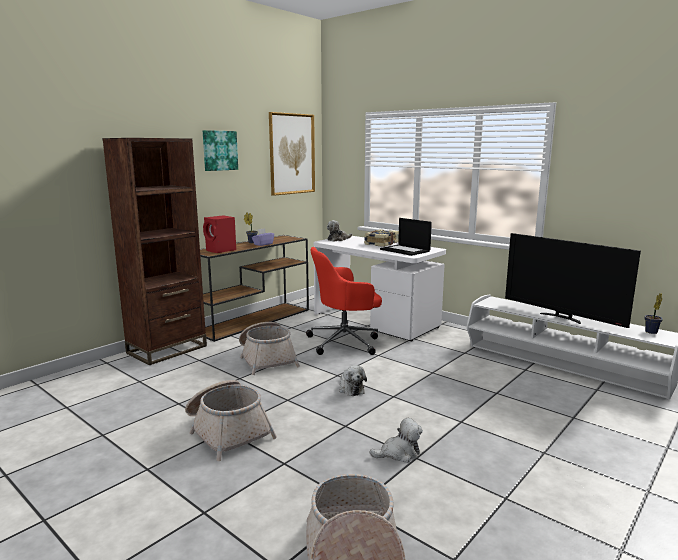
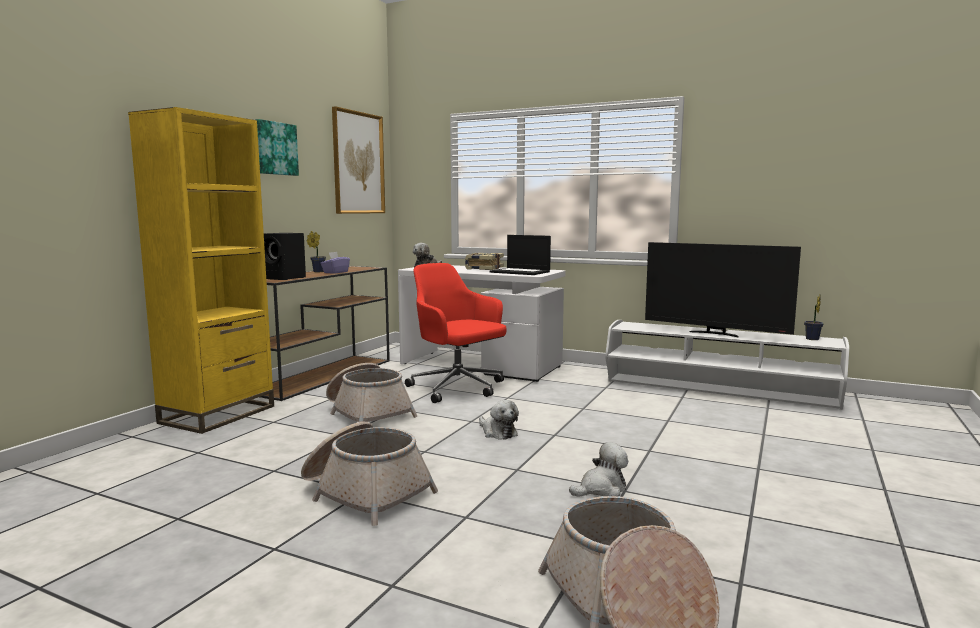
camera: 15 degrees left, 5 degrees down
(167, 349) = (218, 414): brown bookcase -> yellow bookcase
(221, 250) = (285, 278): red speaker -> black speaker
(345, 342) = (458, 388): red office chair -> red office chair turned 75 degrees clockwise

